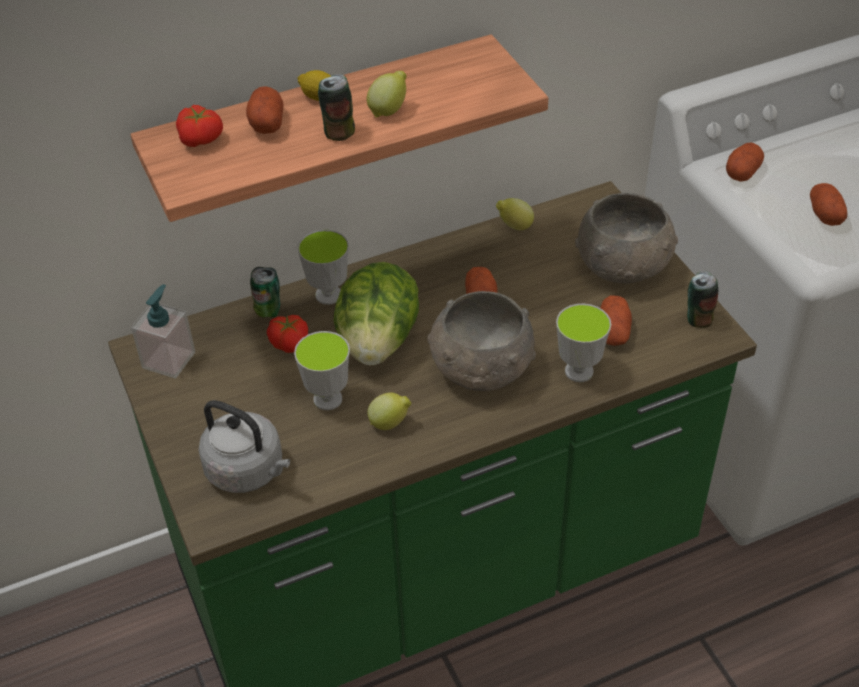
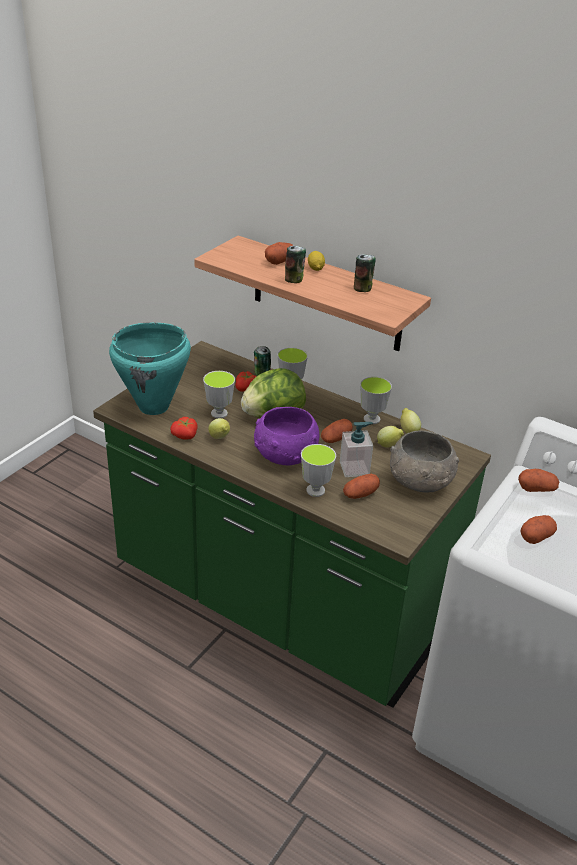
camera: 55 degrees right, 10 degrees down
(169, 360) = (204, 360): soap dispenser -> soap dispenser (354, 468)
(202, 139) = (251, 251): tomato -> tomato (185, 436)
(248, 471) = (154, 407): grey kettle -> turquoise cooking pot
(389, 110) = (327, 287): lemon -> lemon (389, 445)
(464, 247) = (371, 419): none -> cup
(481, 369) = (285, 455): grey bowl -> purple bowl
(698, 318) = (405, 525): can -> can (362, 289)

